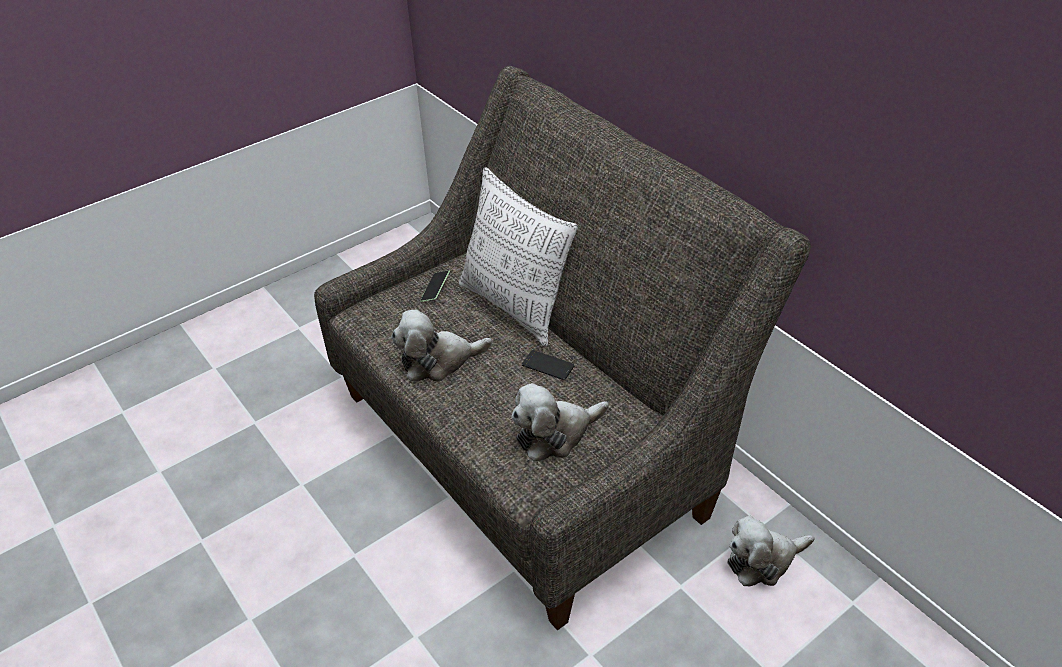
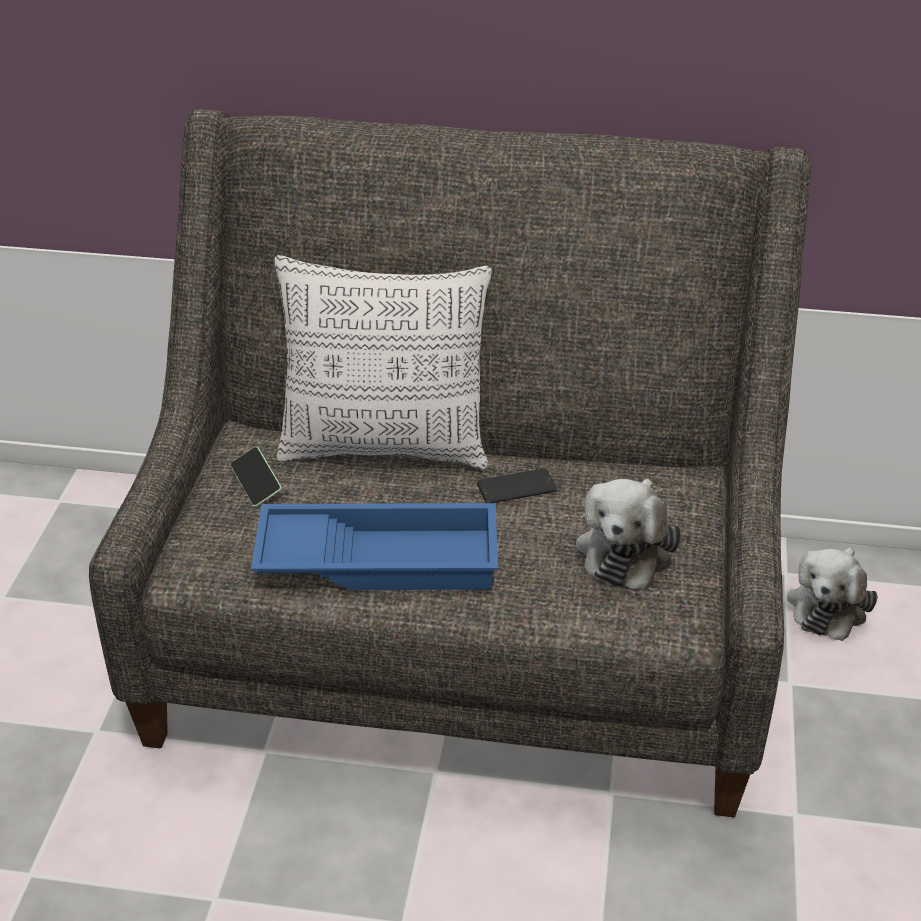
camera: 45 degrees left, 5 degrees down
(438, 361) = (380, 557): plush toy -> blue tray

